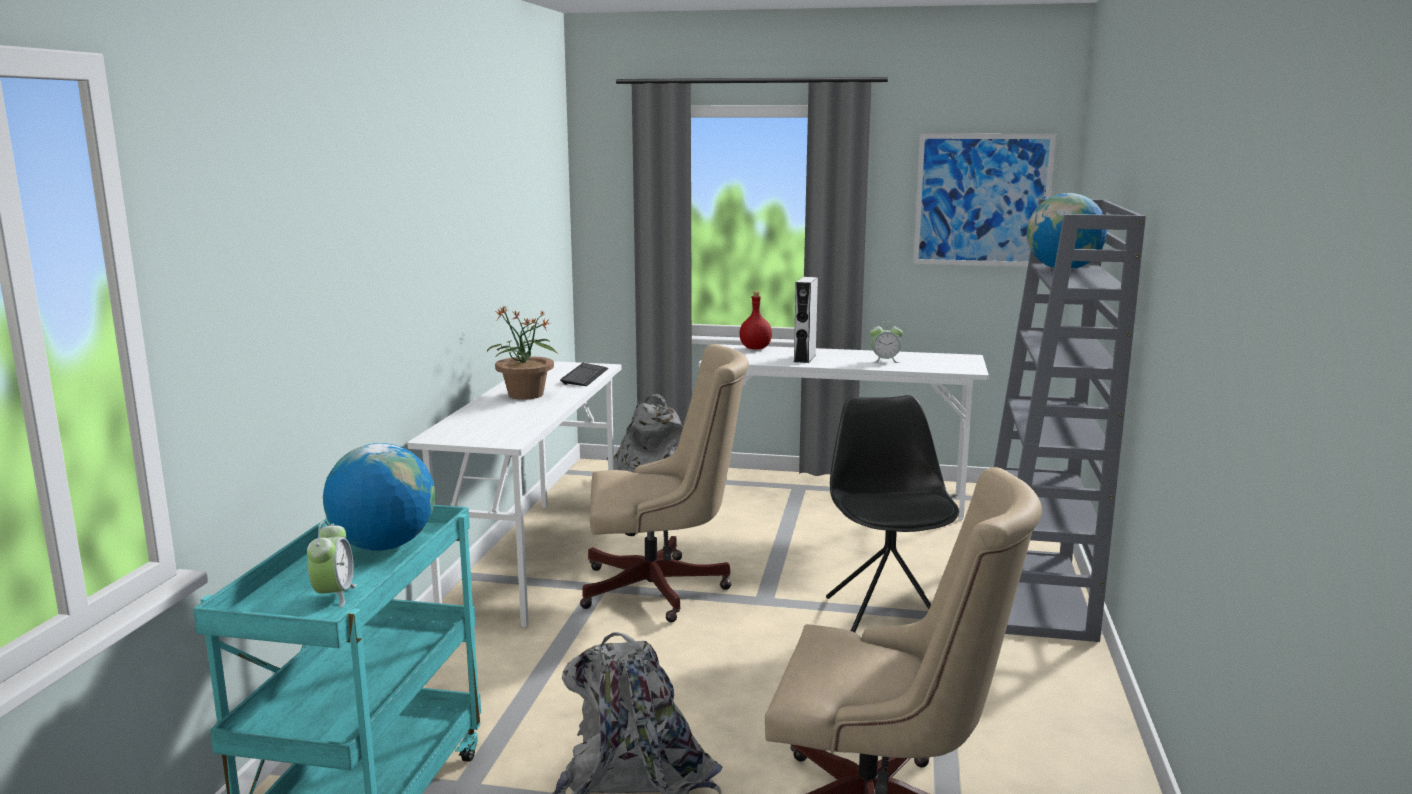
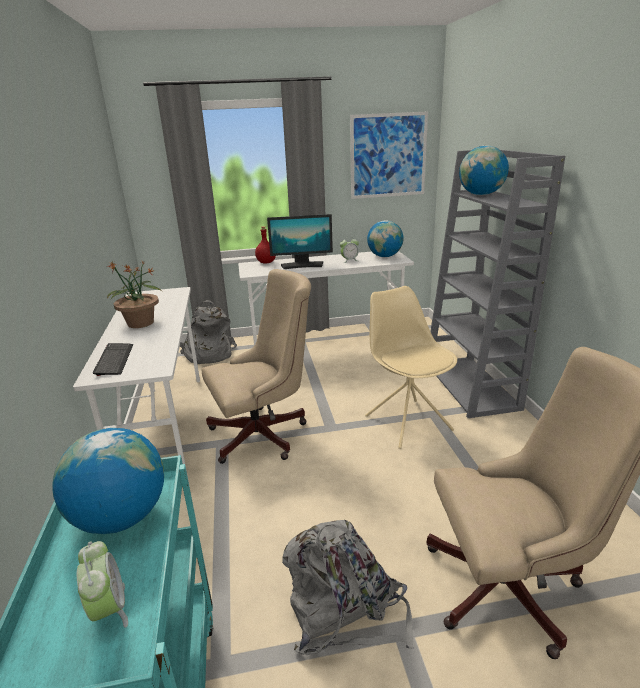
camera: 20 degrees left, 10 degrees up
(584, 376) = (172, 300): keyboard -> keyboard (114, 360)
(804, 358) = (302, 265): grey speaker -> monitor
(886, 617) = (407, 422): black chair -> beige chair
(949, 362) = (384, 256): none -> globe

